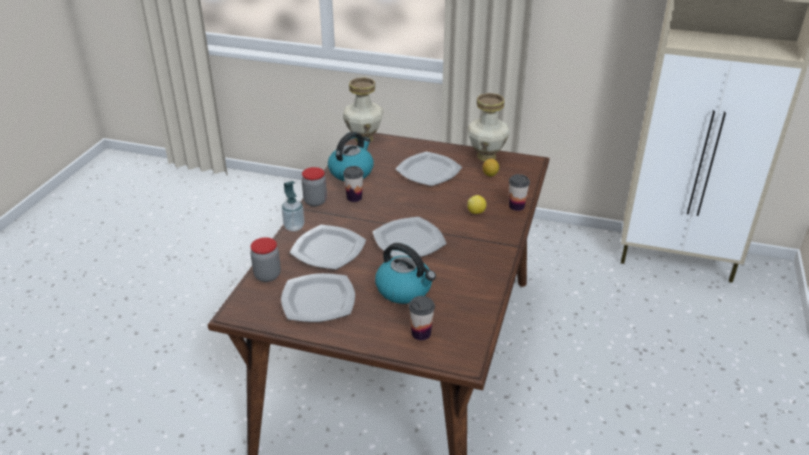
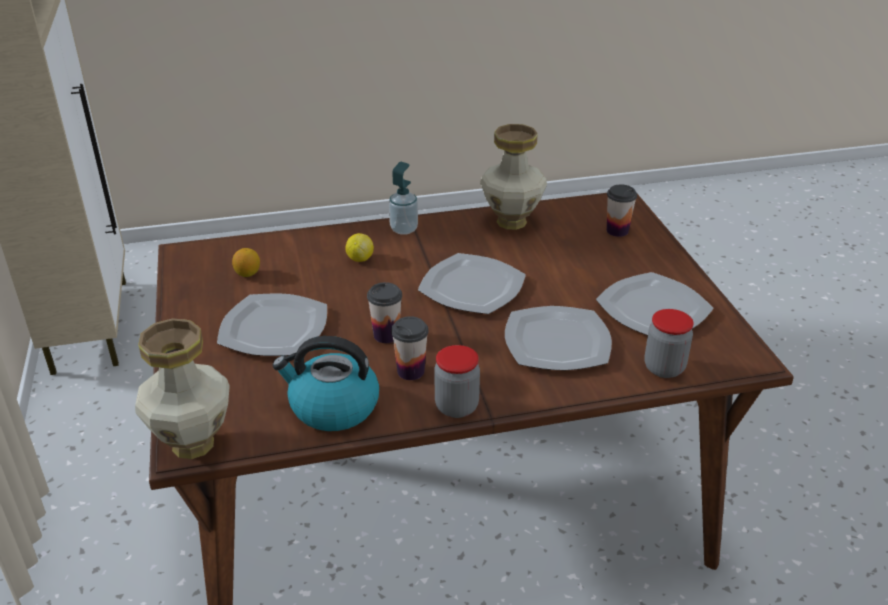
camera: 120 degrees left, 0 degrees up
(294, 227) = (541, 396): soap dispenser -> soap dispenser (404, 229)
(405, 289) = (565, 260): kettle -> none
(486, 156) = (188, 291): vase -> vase (510, 222)
(516, 206) = (320, 236): cup -> cup (386, 335)

